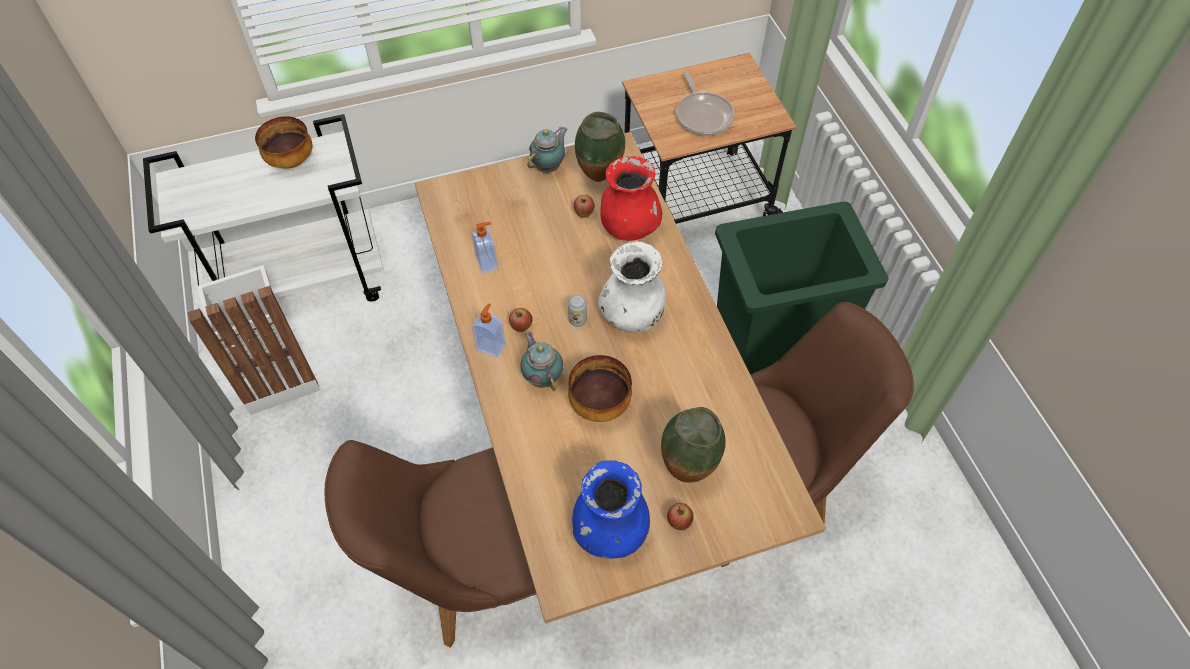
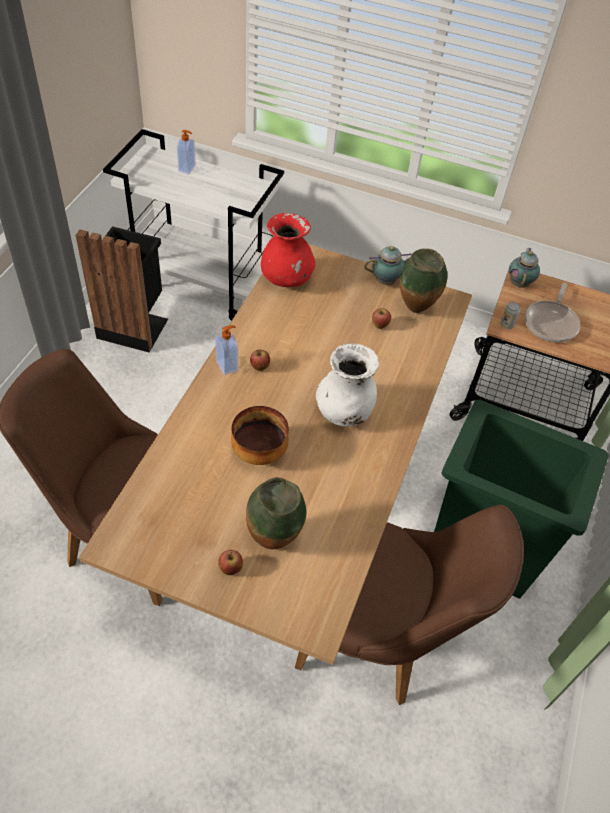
camera: 35 degrees right, 5 degrees down
(277, 375) = (133, 326): white trash can -> black trash can
(291, 160) = (228, 182): bowl -> none
(487, 263) = (280, 314): soap dispenser -> soap dispenser (187, 169)
(542, 376) = (240, 407): teapot -> teapot (519, 283)
(577, 320) = (302, 389): can -> can (506, 325)
(610, 530) = (179, 536): blue vase -> none
(629, 227) = (404, 354): red vase -> red vase (287, 278)

